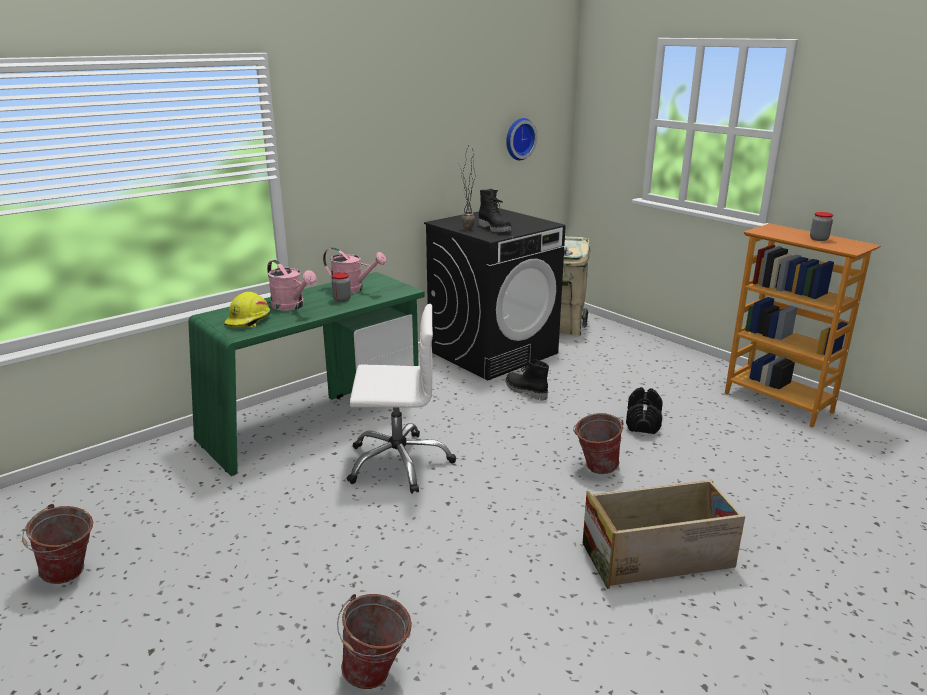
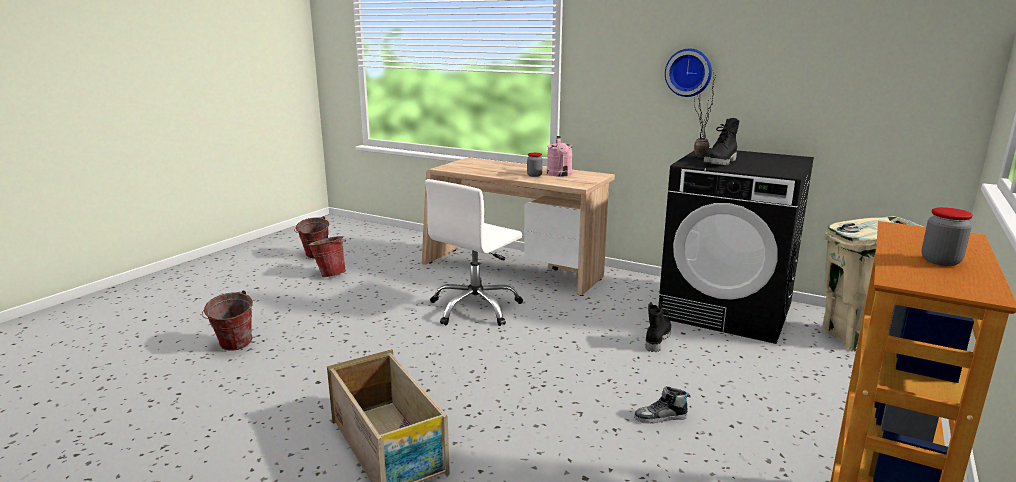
camera: 70 degrees right, 5 degrees down
(249, 321) = (468, 166): yellow hard hat -> none
(292, 306) = (505, 169): pink watering can -> none
(316, 421) = (513, 271): green desk -> beige desk
(398, 462) = (475, 308): white office chair -> white office chair turned 60 degrees clockwise
(518, 138) = (869, 78): wall clock -> wall clock (689, 72)
(595, 468) = (529, 396): bucket -> bucket (330, 274)
(643, 422) = (660, 417): black dumbbell -> shoe

